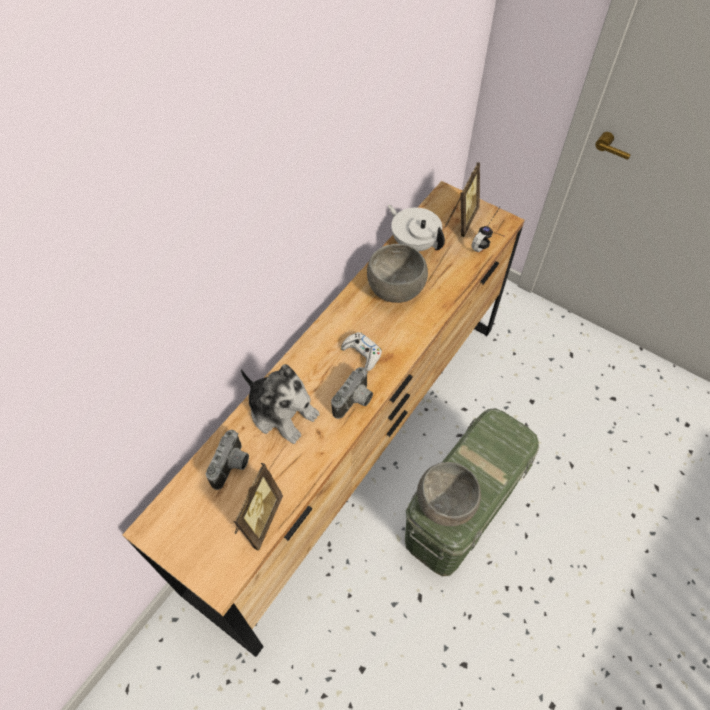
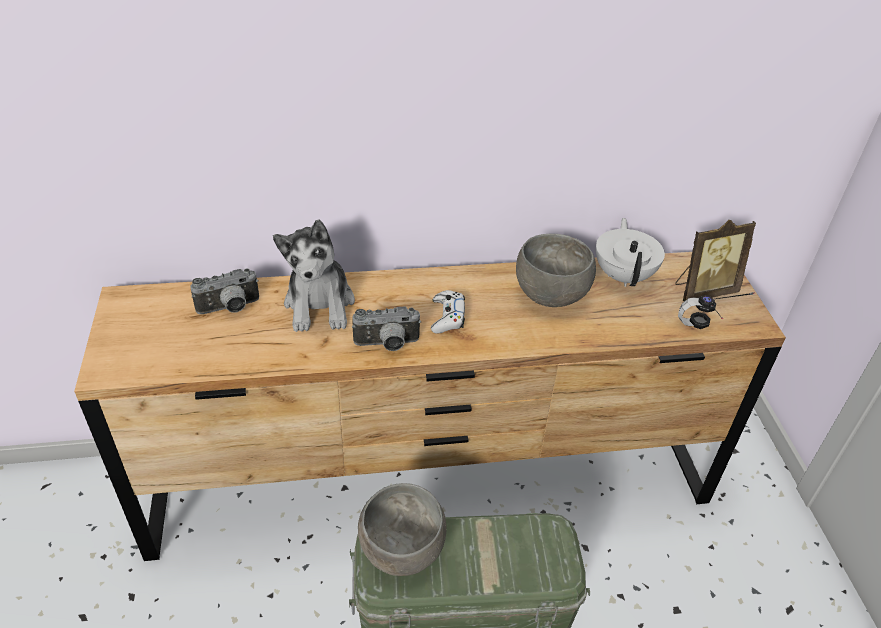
camera: 45 degrees right, 15 degrees down
(258, 519) = (192, 356): picture frame -> none

